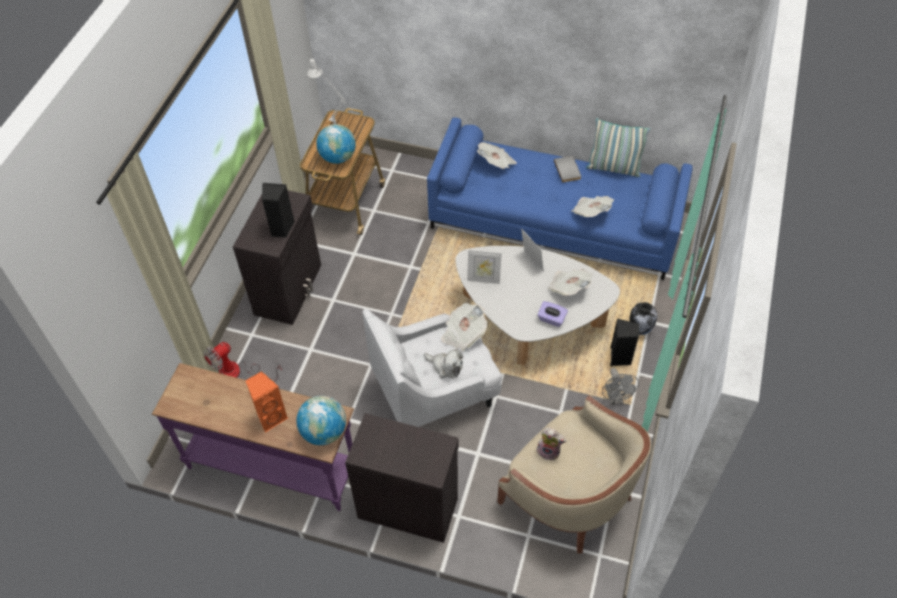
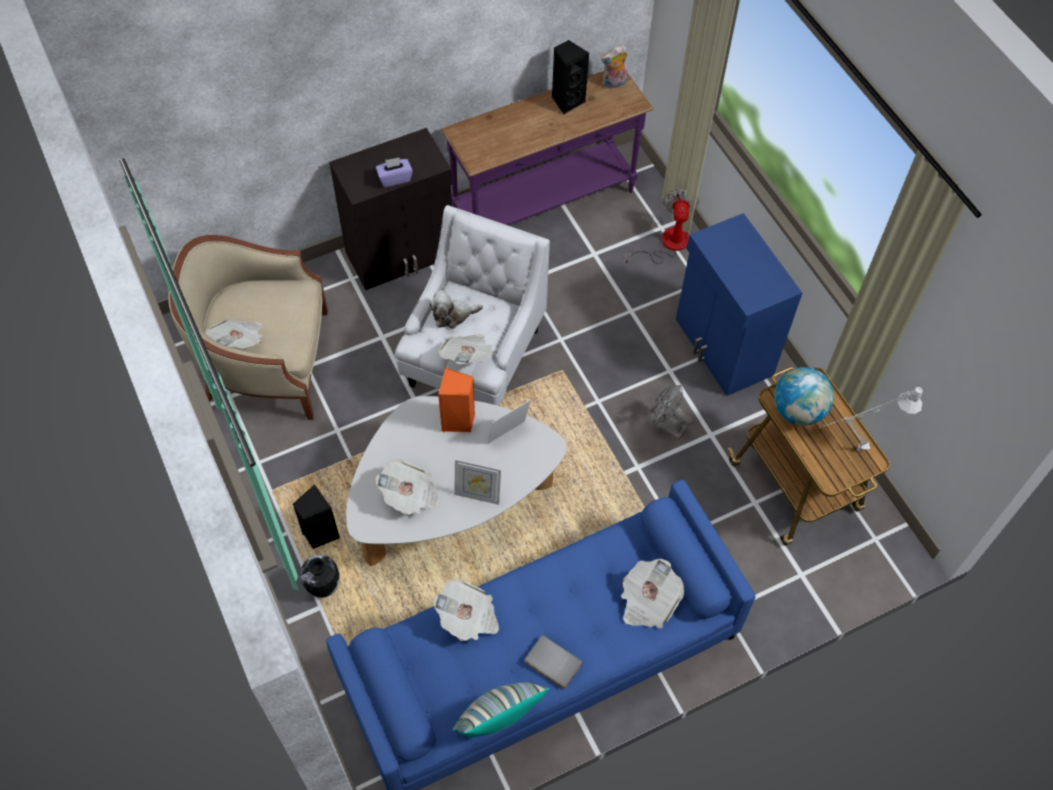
camera: 135 degrees right, 5 degrees up
(271, 417) = (527, 123): orange speaker -> orange speaker (458, 421)
(281, 228) = (725, 261): black speaker -> black speaker (567, 101)
(289, 289) = (722, 348): black cabinet -> blue cabinet
(324, 431) = (472, 142): globe -> none
(549, 451) = (289, 314): plush toy -> plush toy (614, 84)
(551, 319) = (397, 444): purple tissue box -> purple tissue box (395, 178)
(598, 456) = (239, 341): none -> newspaper
(615, 398) = (292, 485): grey fan -> grey fan (667, 425)

